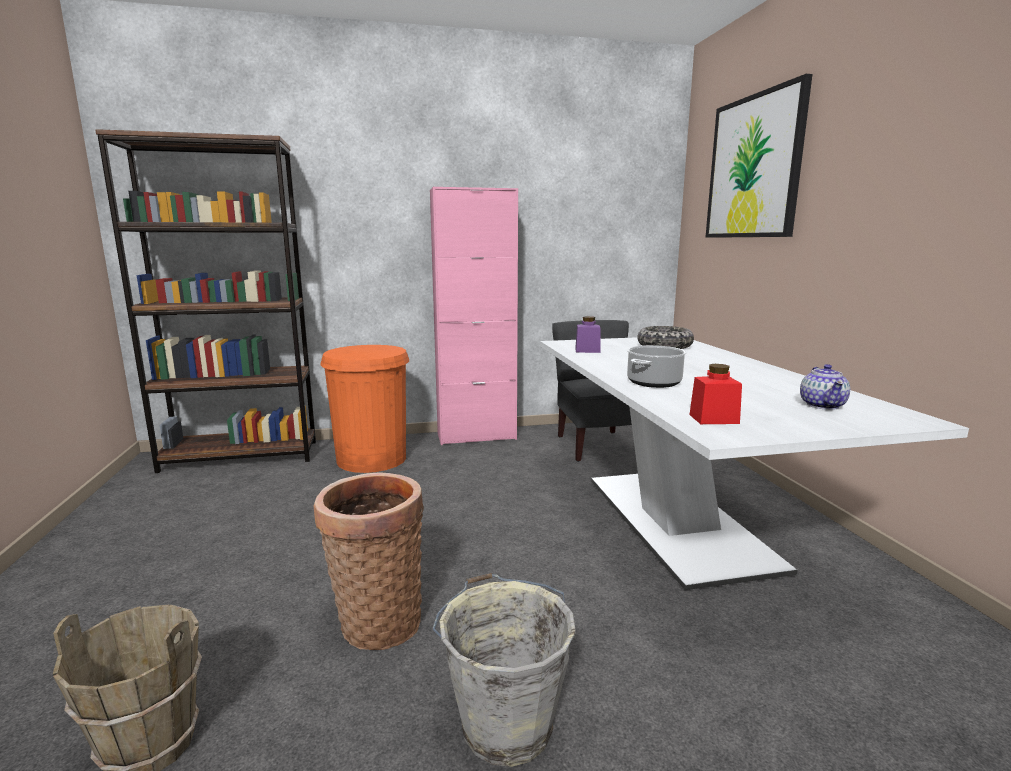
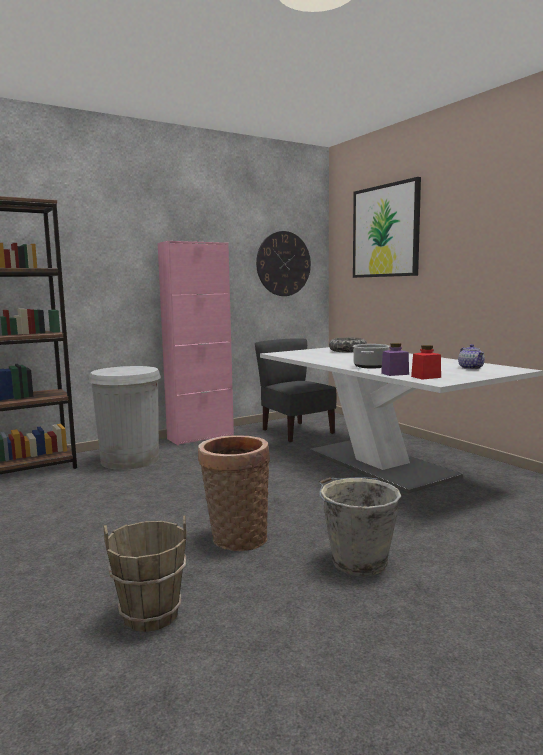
camera: 20 degrees left, 5 degrees down
(371, 459) = (130, 460): orange trash can -> white trash can
(587, 350) = (302, 356): purple jar -> purple jar (395, 374)
(610, 217) = (283, 264): none -> wall clock

